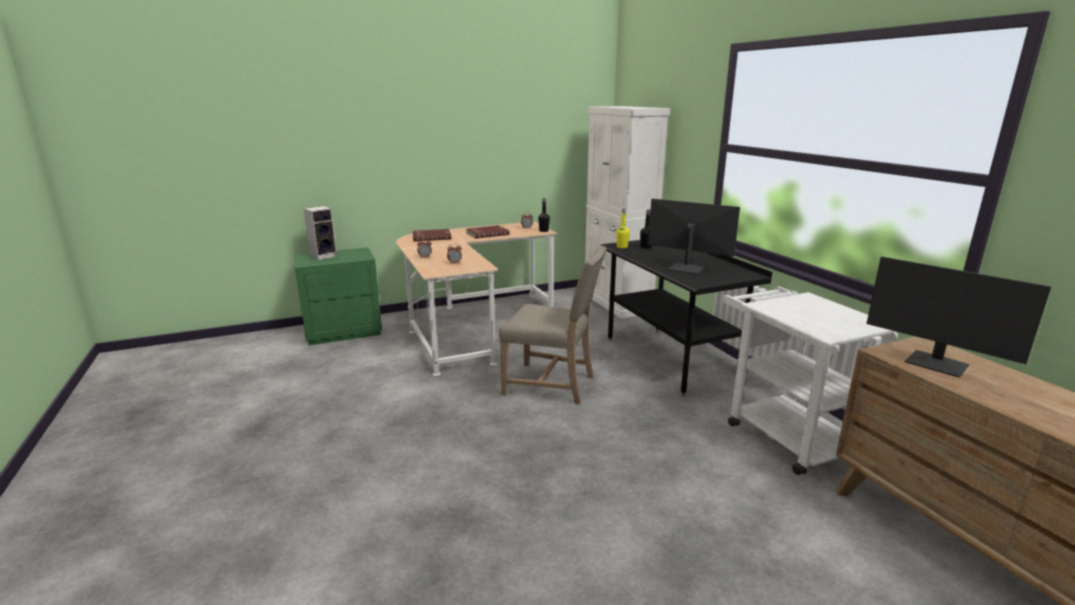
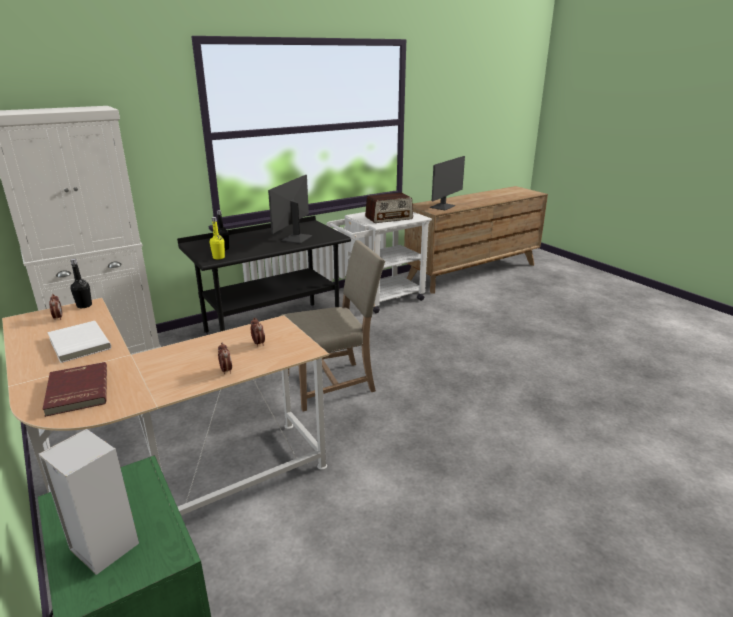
camera: 100 degrees left, 5 degrees up
(487, 233) = (78, 344): red book -> white book
(552, 384) = (332, 383): beige chair -> beige chair turned 60 degrees clockwise
(805, 314) = (389, 218): none -> radio

